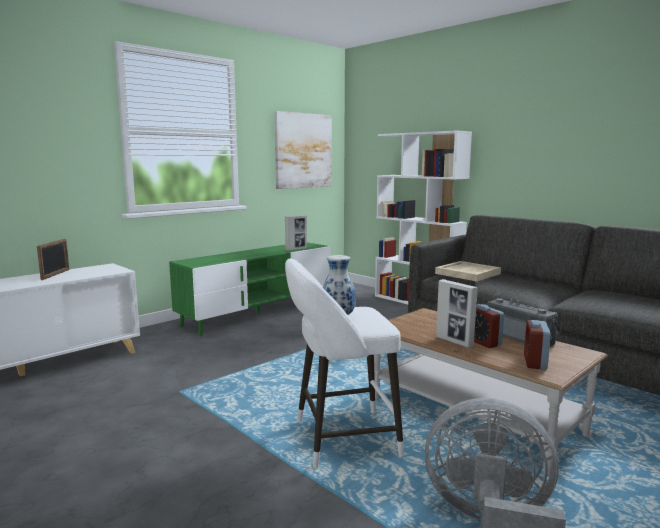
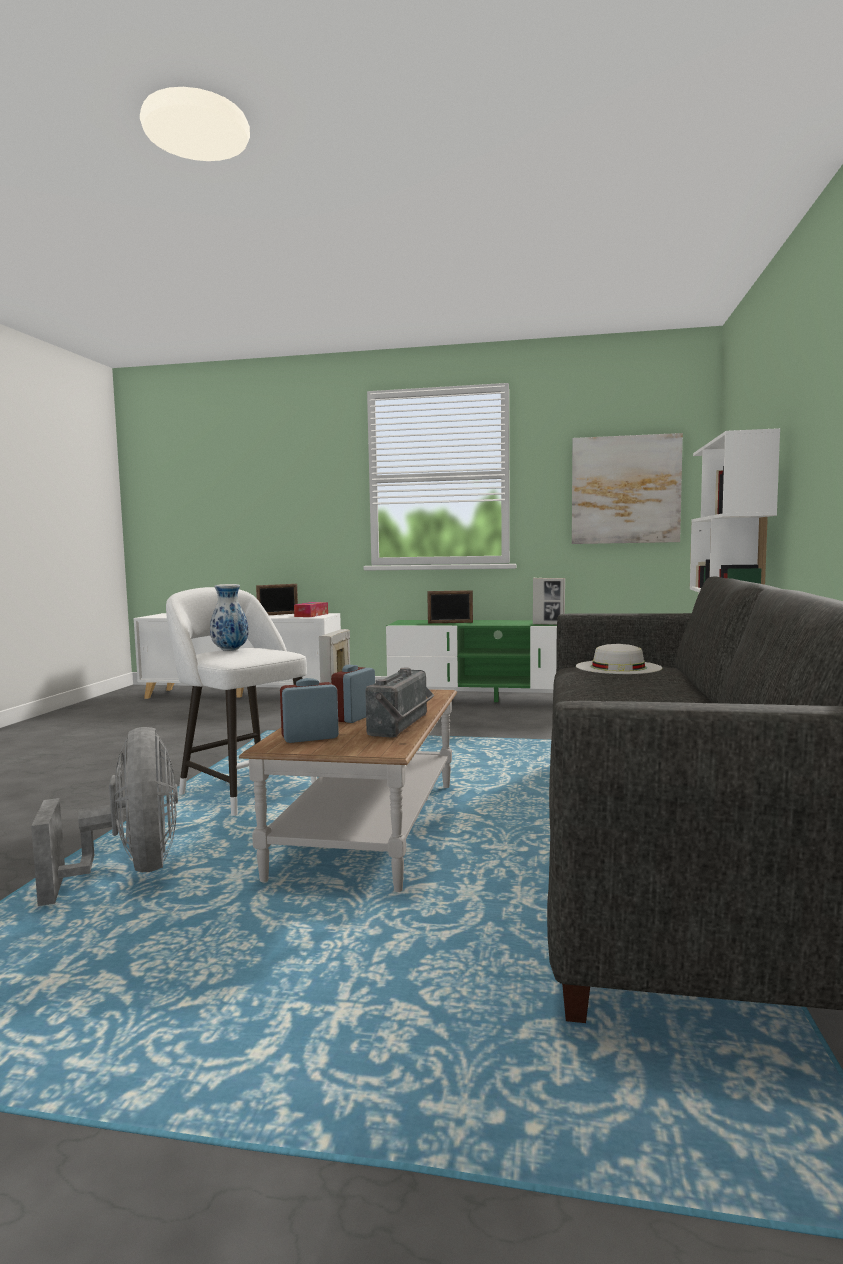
camera: 55 degrees right, 5 degrees down
(101, 269) = (311, 615): none -> tissue box
(228, 258) = (450, 623): none -> picture frame
(467, 273) = (618, 667): beige tray -> white hat

